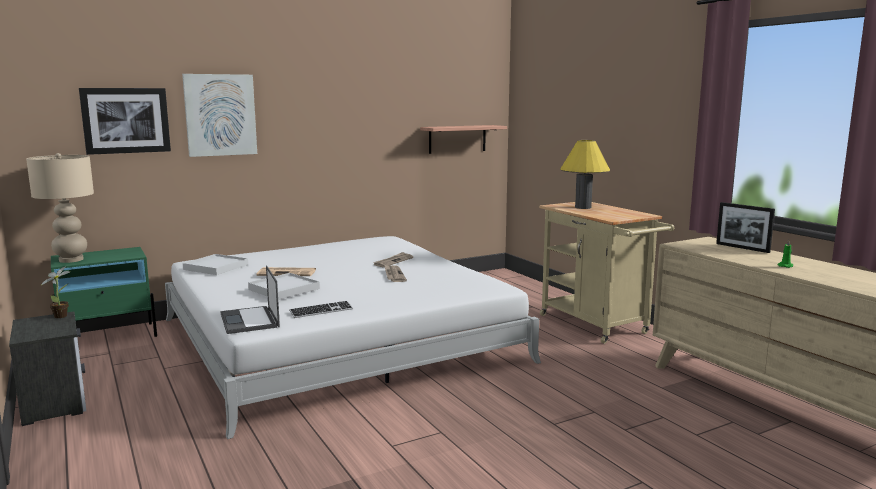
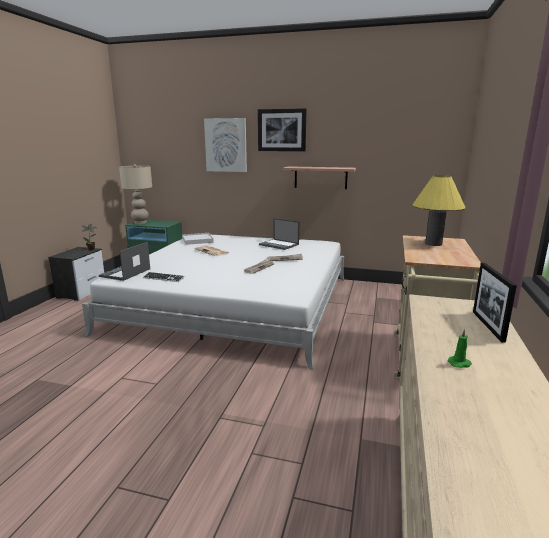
camera: 45 degrees right, 5 degrees up
(126, 120) = (176, 147): picture -> picture (282, 130)
(284, 289) = (183, 260): white tray -> none
(347, 249) = (279, 245): none -> laptop
(457, 139) = (410, 170): shelf -> shelf (320, 177)

